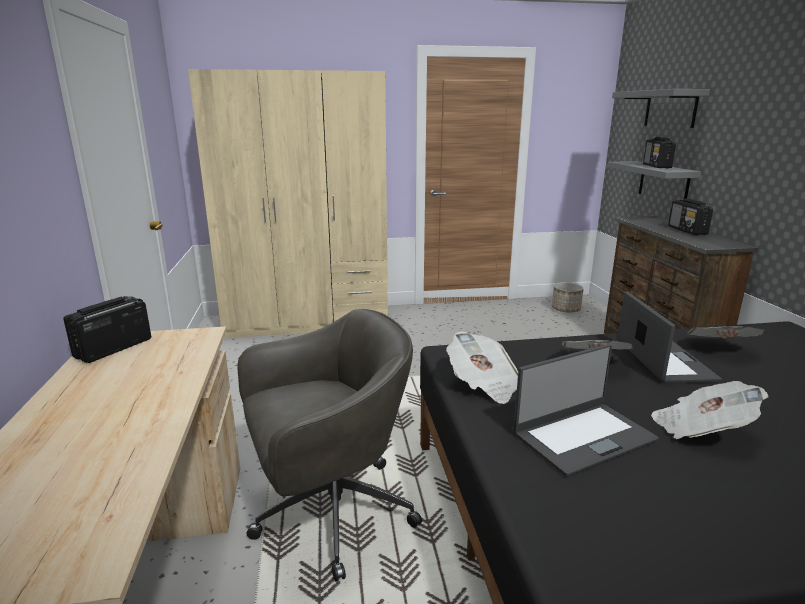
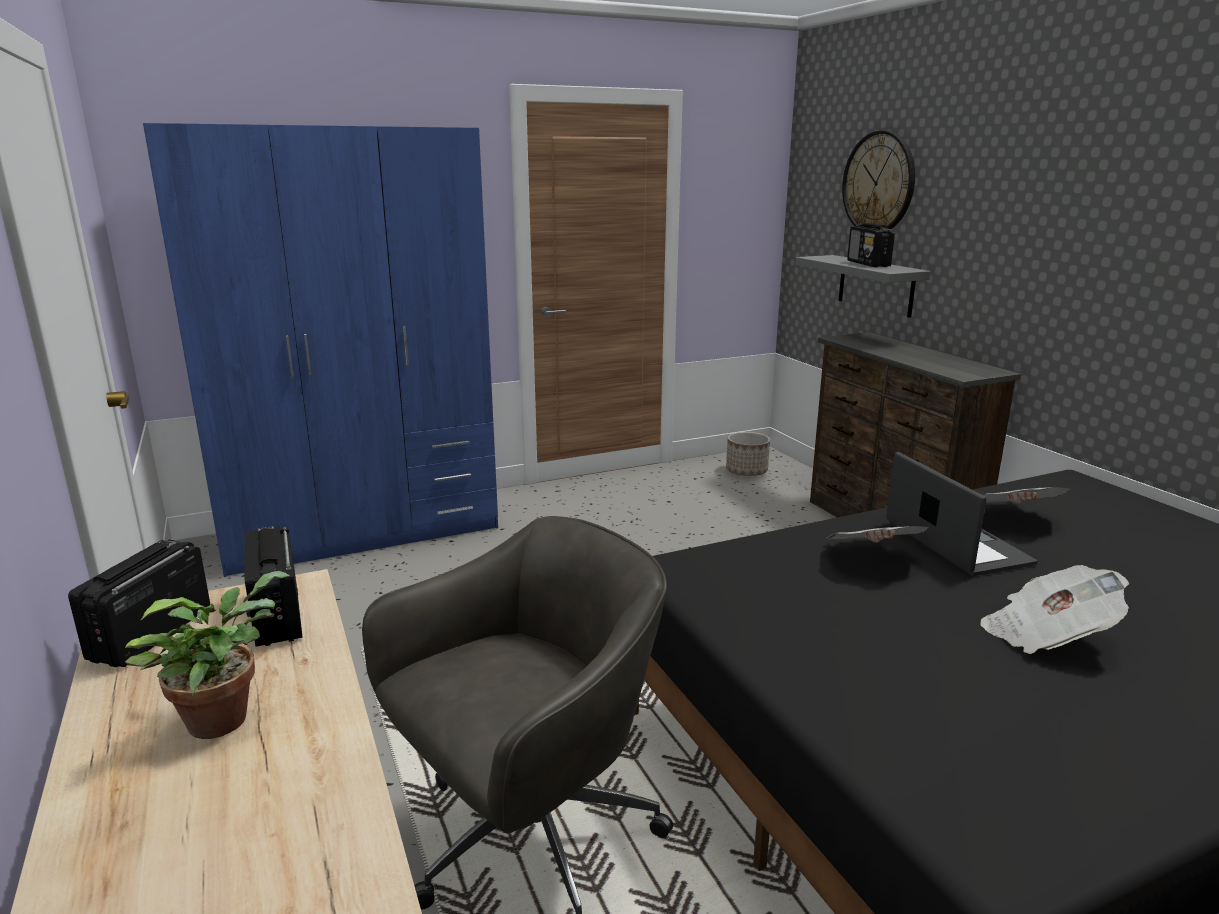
camera: 15 degrees left, 0 degrees up
(121, 395) = (224, 717): none -> potted plant
(307, 322) = (363, 531): beige wardrobe -> blue wardrobe
(483, 384) = (746, 610): newspaper -> none
(583, 437) = (914, 669): laptop -> none
(670, 109) = (879, 183): grey shelf -> wall clock
(687, 231) = (922, 353): radio -> radio (277, 616)

